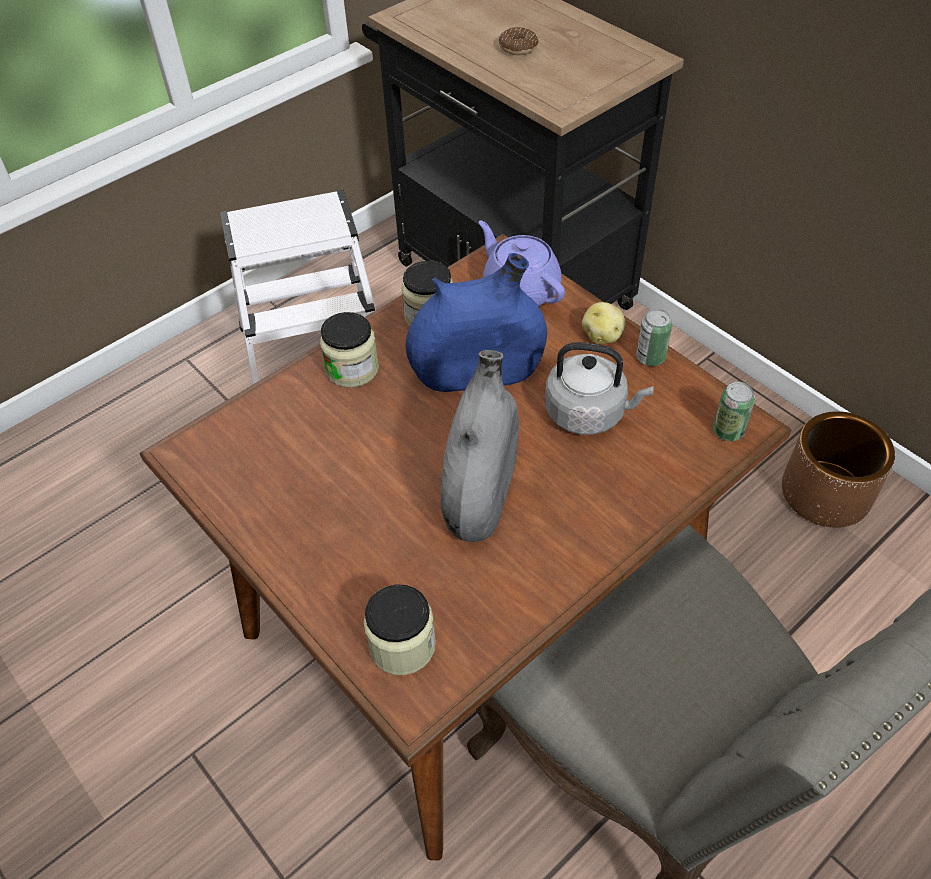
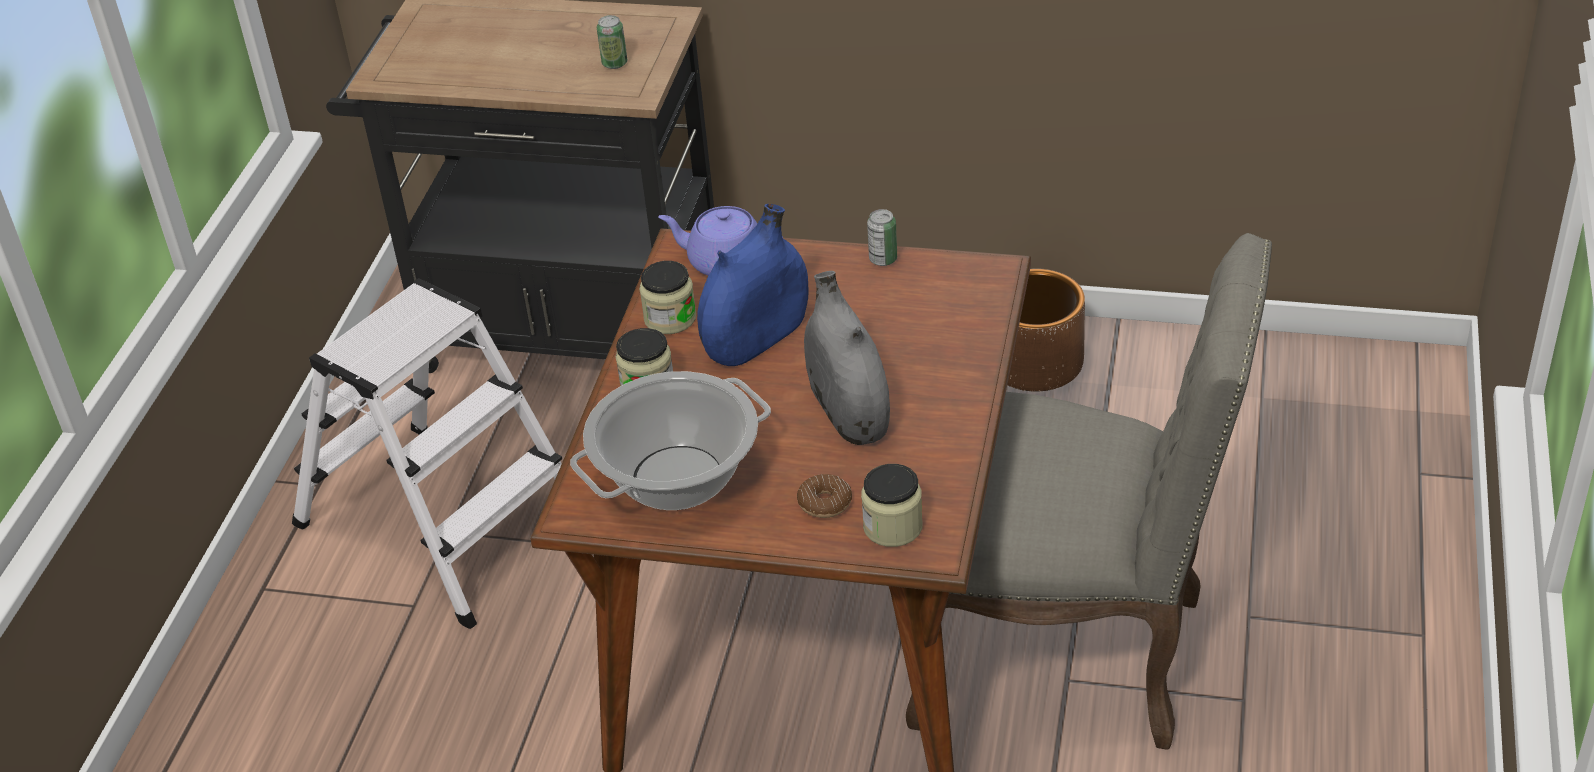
camera: 35 degrees left, 10 degrees down
(286, 470) = (677, 479): none -> cooking pot
(518, 48) = (536, 58): donut -> donut (825, 503)
(589, 413) = (875, 319): grey kettle -> none
(602, 335) = (830, 262): potato -> none
(728, 431) = (988, 279): can -> can (614, 63)

